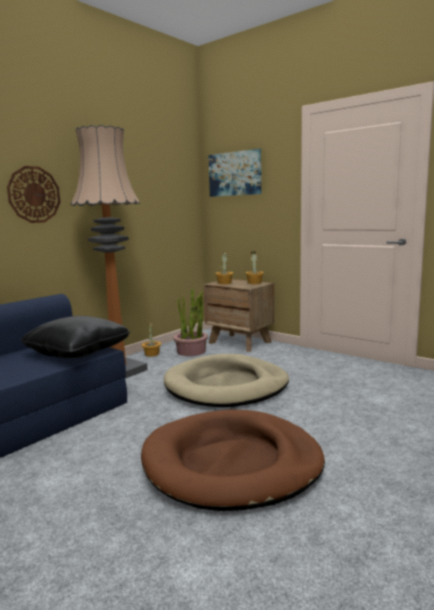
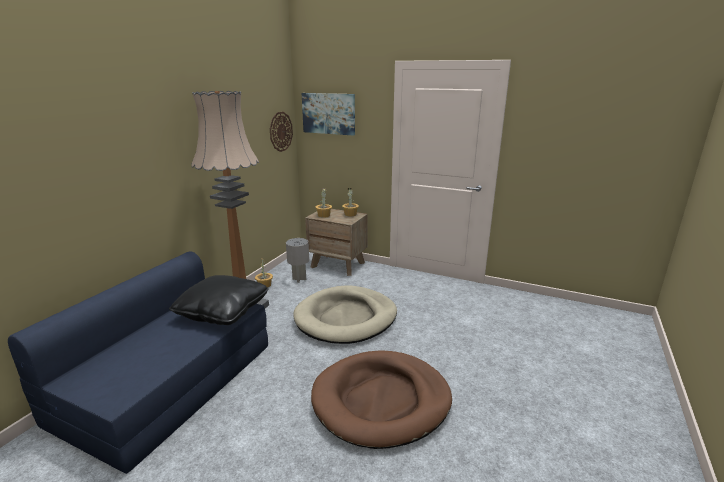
camera: 15 degrees left, 10 degrees up
(34, 194) = (155, 159): wall clock -> wall clock (280, 131)
(191, 351) = (299, 279): potted plant -> grey table lamp

